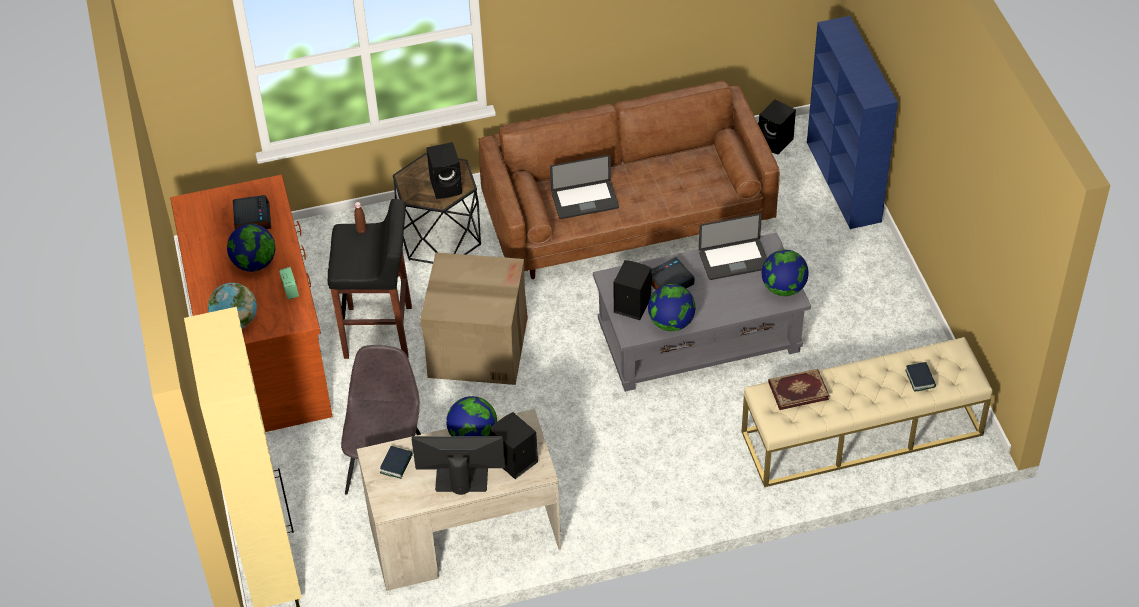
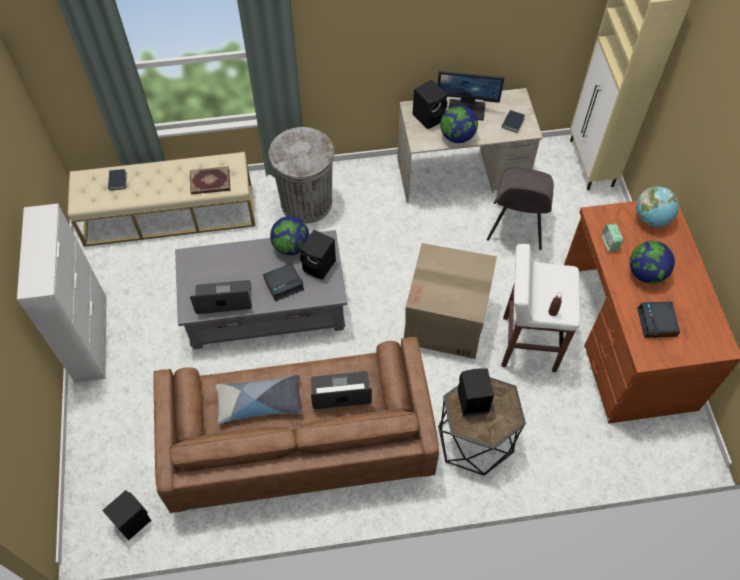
camera: 175 degrees left, 10 degrees up
(380, 332) = (527, 343): black stool -> white stool
(666, 184) = (260, 403): none -> pillow
(679, 471) = (306, 202): none -> grey trash can
(783, 288) = (191, 267): globe -> none
(844, 182) = (86, 457): blue bookcase -> none
(893, 284) = (91, 338): none -> white cabinet

